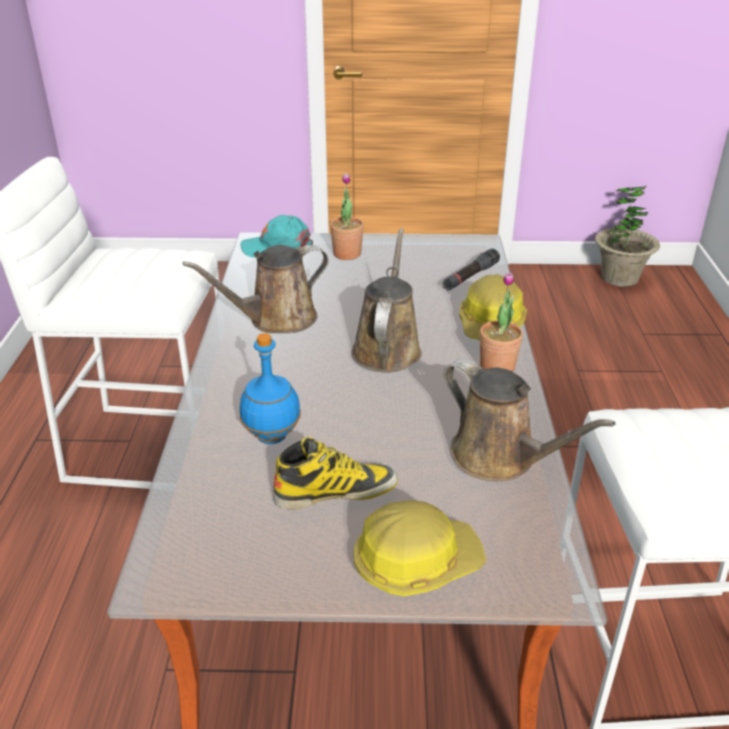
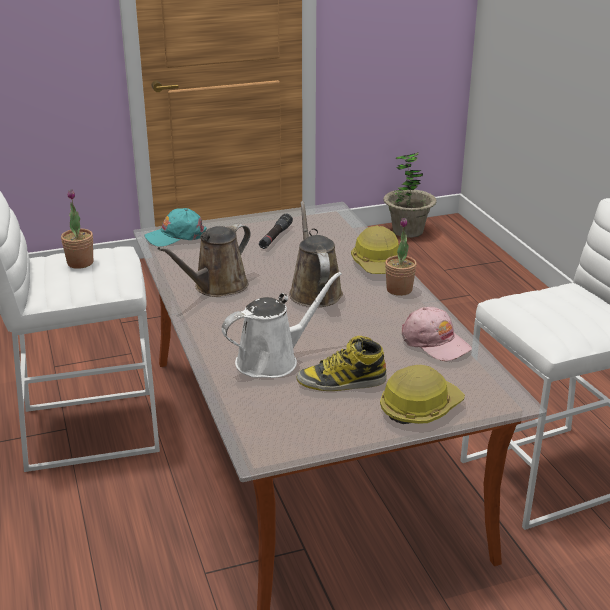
camera: 20 degrees left, 5 degrees down
(271, 436) = (272, 360): blue bottle -> white watering can
(335, 491) = (341, 382): boot -> boot turned 150 degrees counterclockwise
(347, 254) = (236, 232): potted plant -> potted plant (80, 263)
(470, 277) = (342, 234): black flashlight -> black flashlight (275, 237)
(499, 458) = (435, 342): brown watering can -> pink cap

